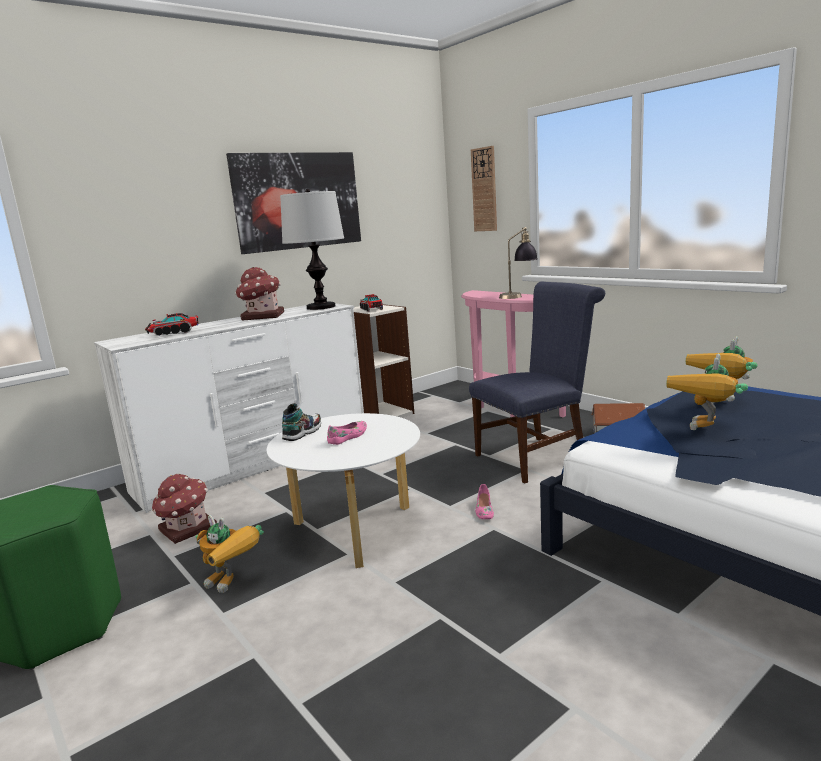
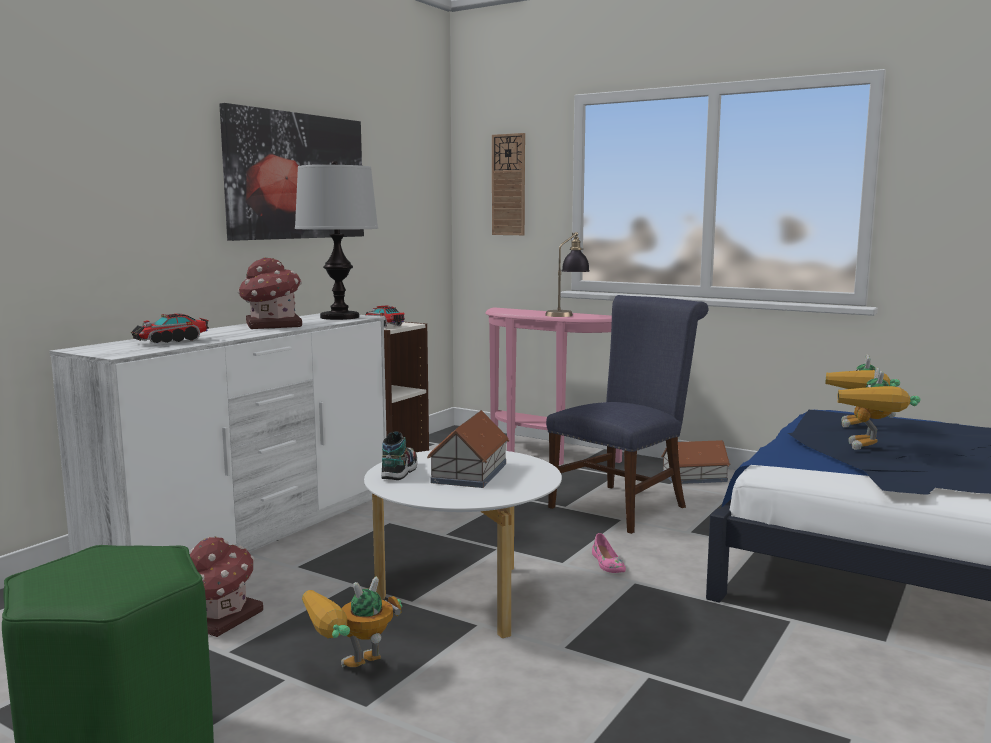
camera: 20 degrees left, 5 degrees down
(233, 584) = (351, 674): toy robot -> toy robot turned 135 degrees clockwise
(349, 437) = (468, 473): pink shoe -> toy house

